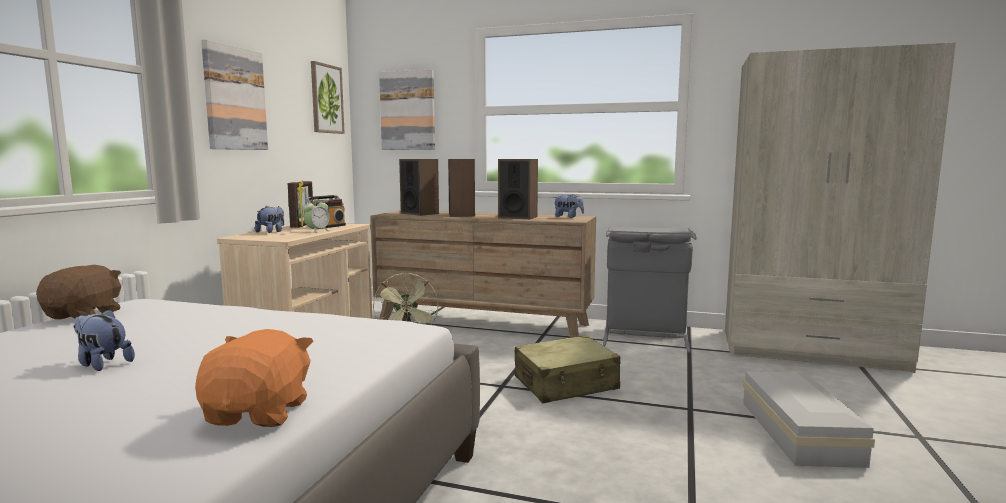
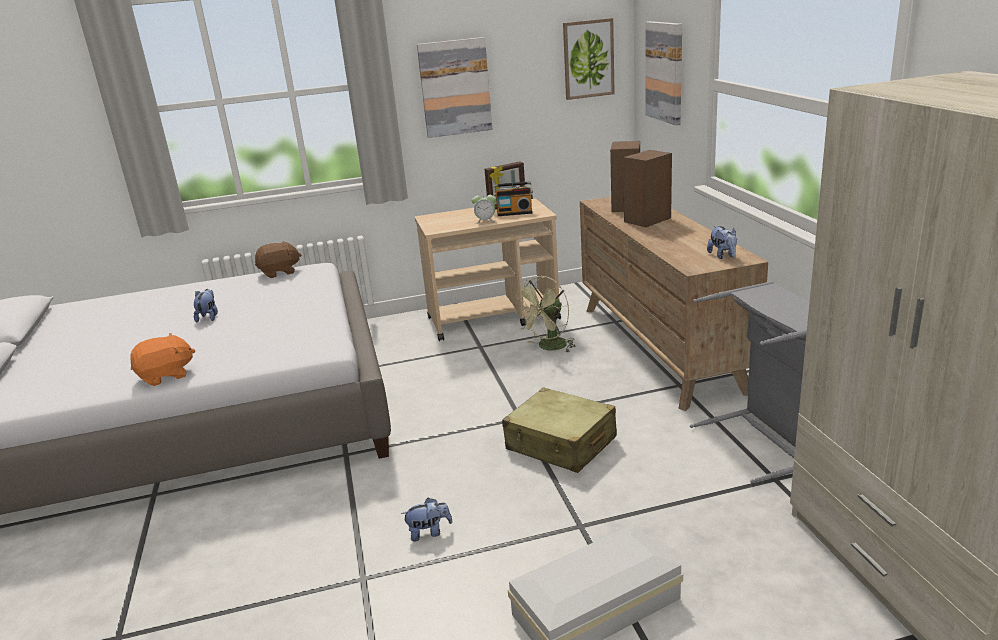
camera: 60 degrees right, 15 degrees up
(271, 232) = (461, 214): plush toy -> plush toy (429, 532)
(517, 217) = (673, 241): speaker -> none

